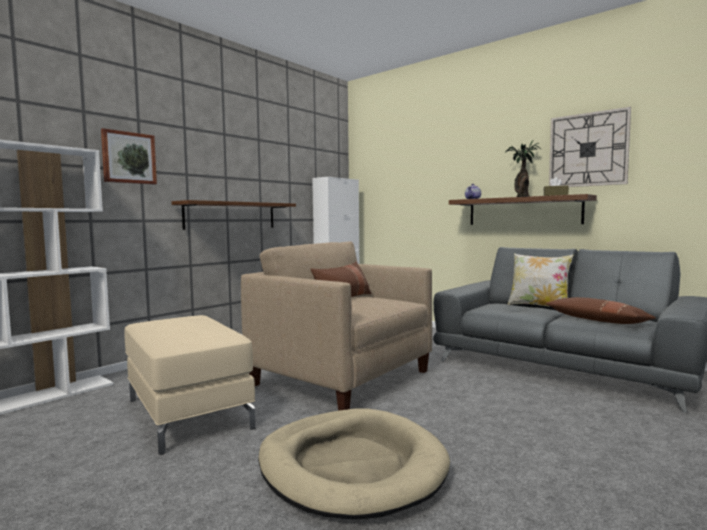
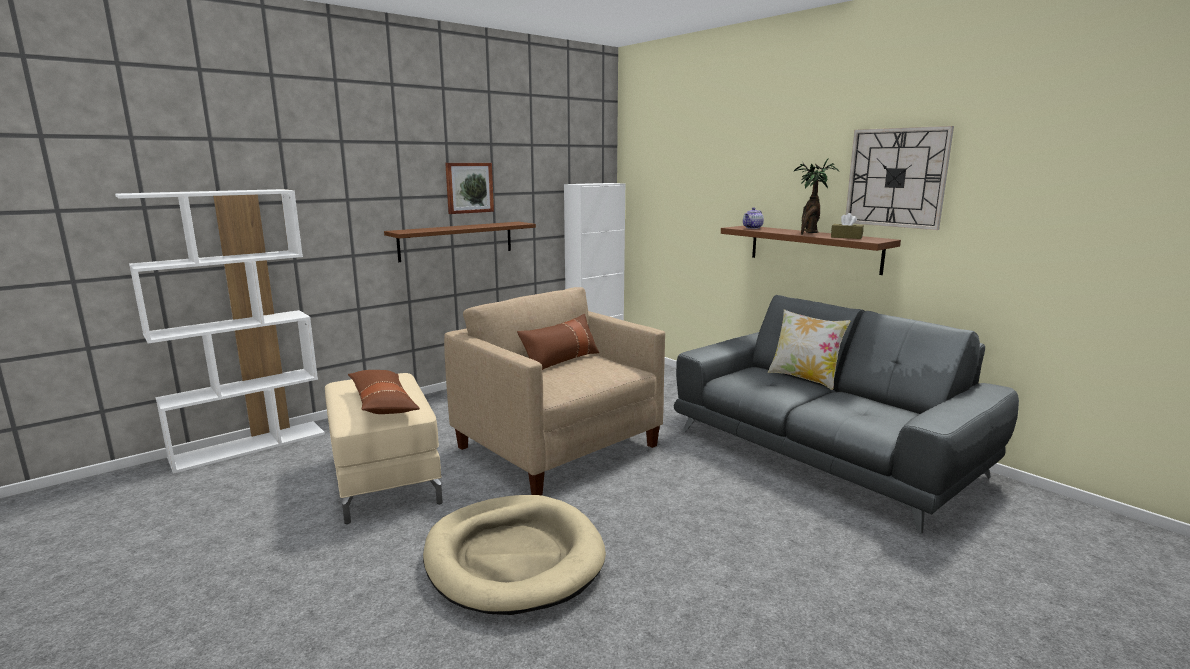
camera: 10 degrees right, 10 degrees up
(128, 158) = (332, 187): picture -> picture (469, 187)
(597, 321) = (851, 411): brown pillow -> brown pillow (383, 403)

